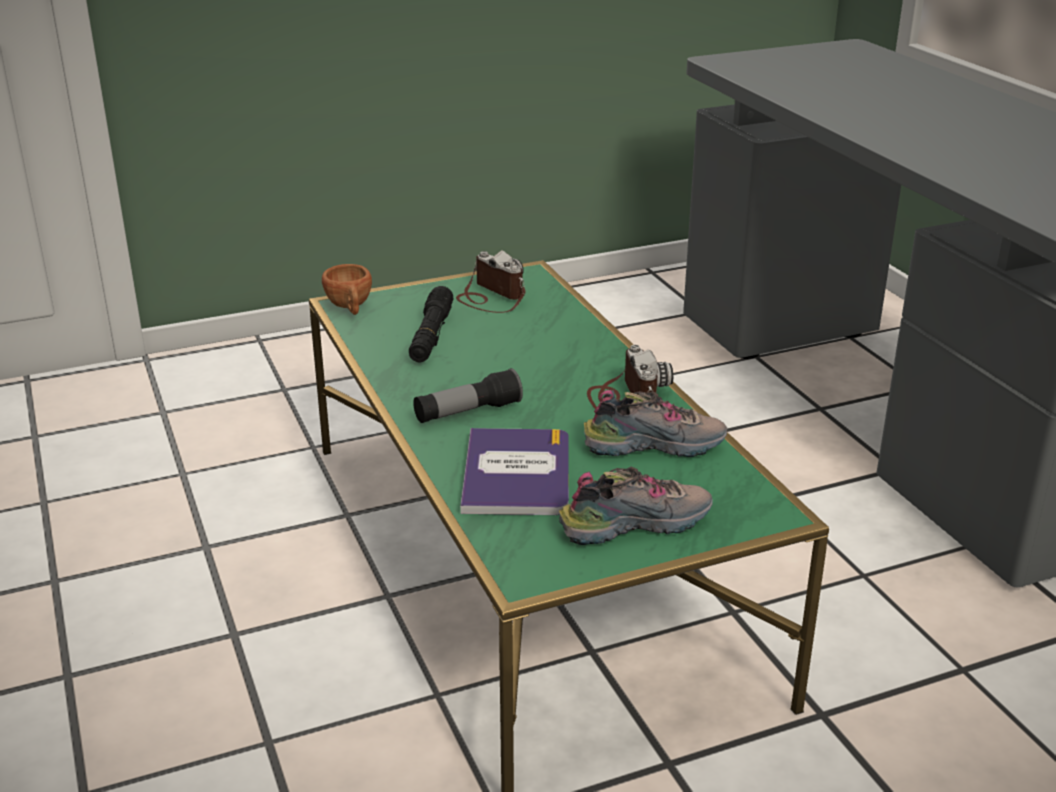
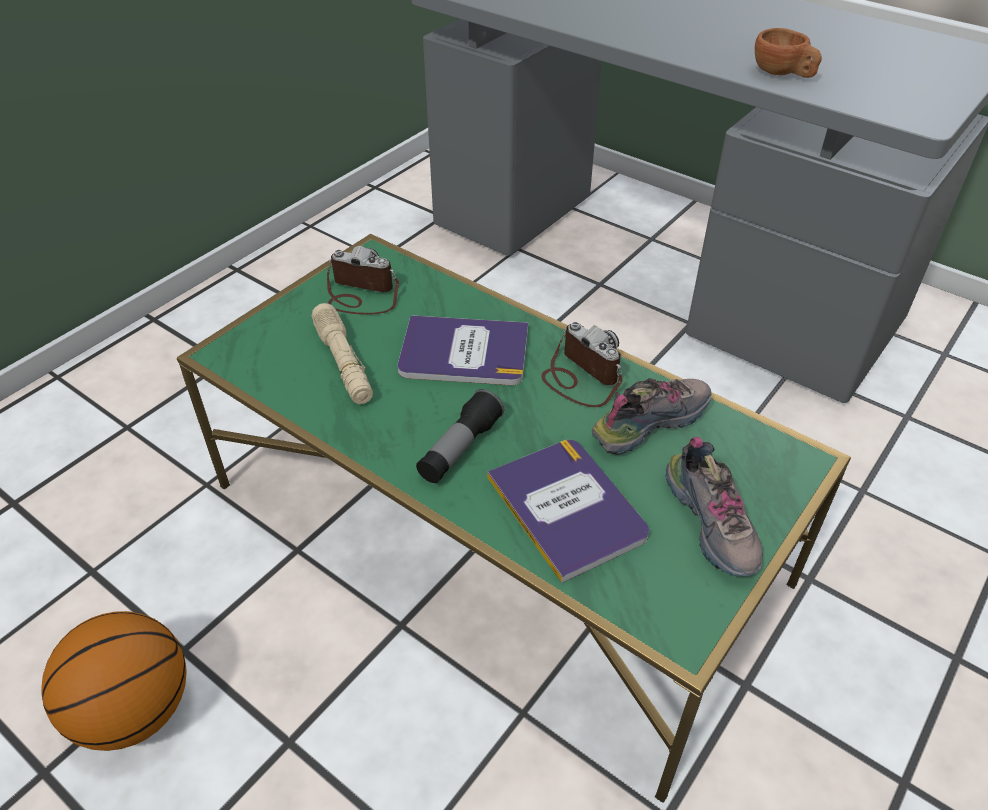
camera: 30 degrees left, 15 degrees up
(142, 569) = (134, 710): none -> basketball
(350, 308) = (232, 355): brown cup -> brown cup (783, 74)
(431, 335) = (343, 363): black flashlight -> beige flashlight
(538, 356) = (464, 352): none -> book
(635, 524) = (714, 523): shoe -> shoe turned 120 degrees clockwise

